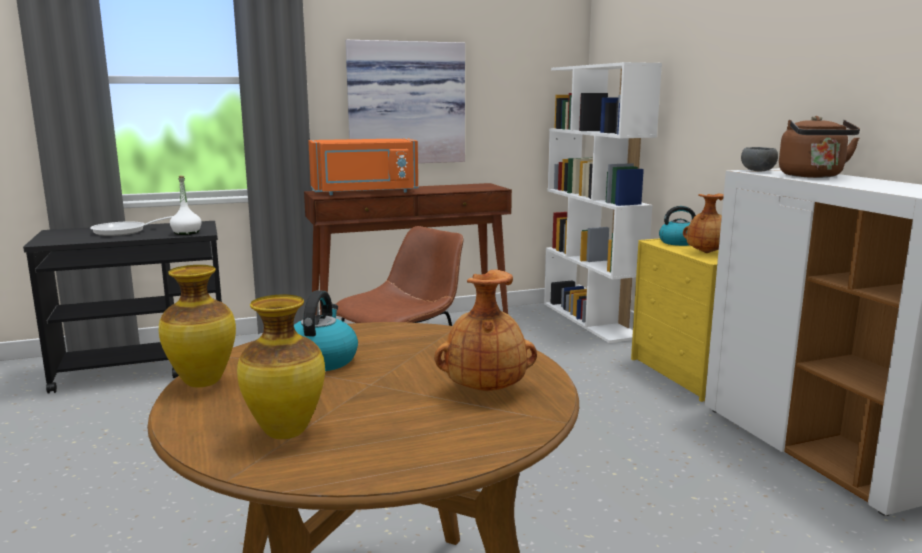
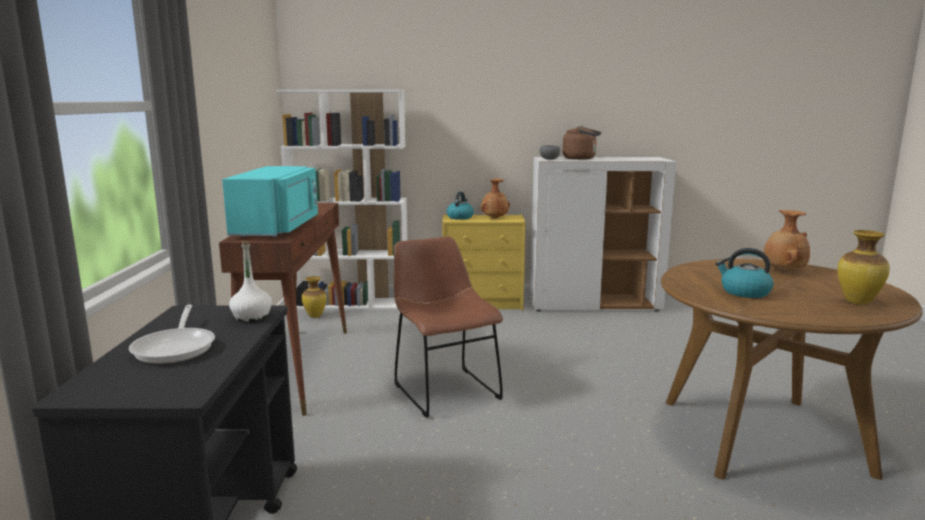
camera: 70 degrees left, 0 degrees up
(204, 383) = (792, 315): vase -> vase (315, 316)
(365, 192) = (278, 228): orange microwave -> turquoise microwave
(405, 103) = (222, 128): picture -> none

